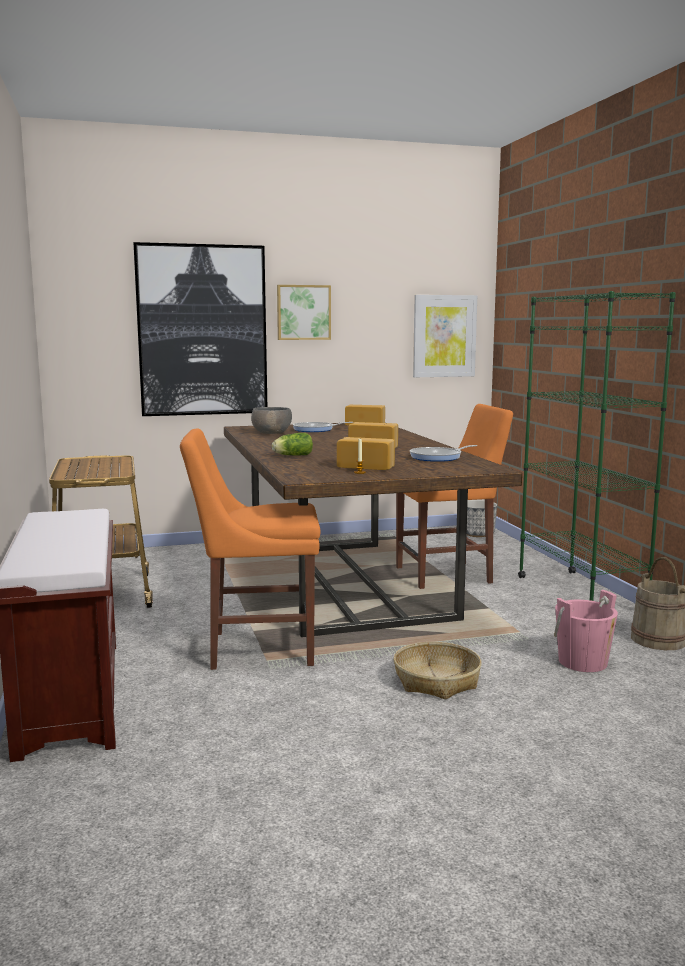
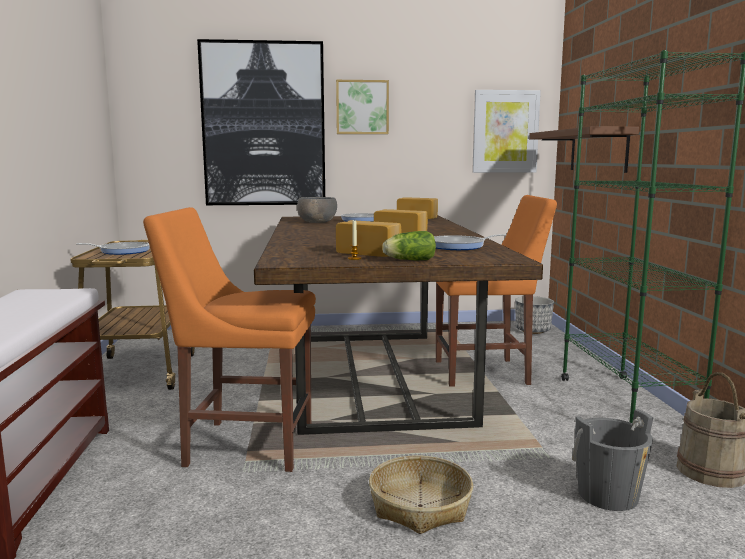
camera: 10 degrees right, 0 degrees up
(89, 470) = (122, 251): none -> frying pan
(291, 455) = (306, 241): lettuce -> lettuce (408, 260)
(539, 359) = (598, 150): none -> brown shelf
(582, 662) = (608, 495): pink bucket -> grey bucket

